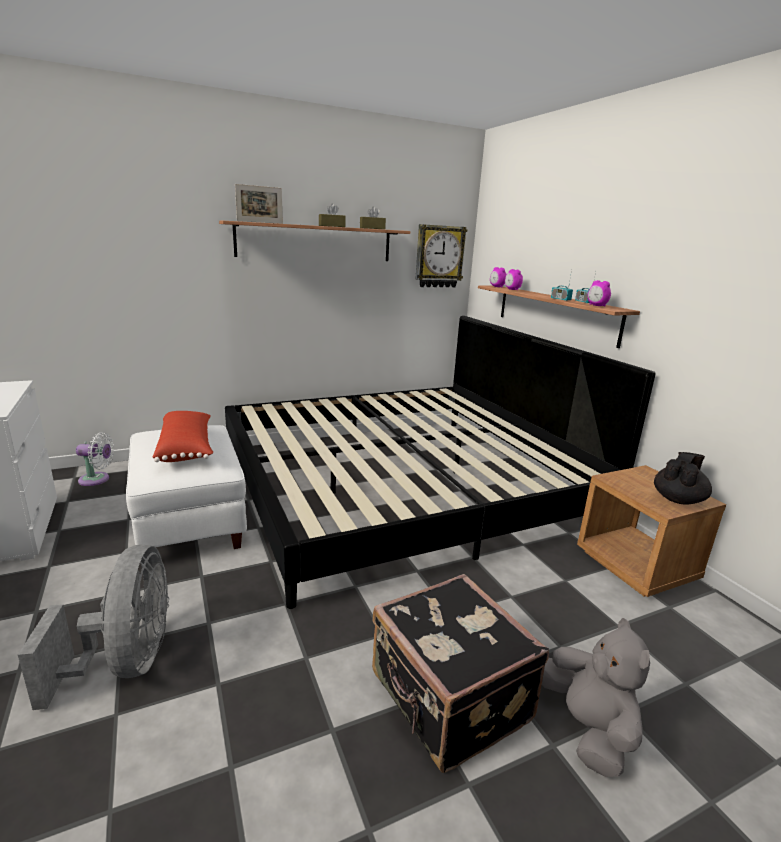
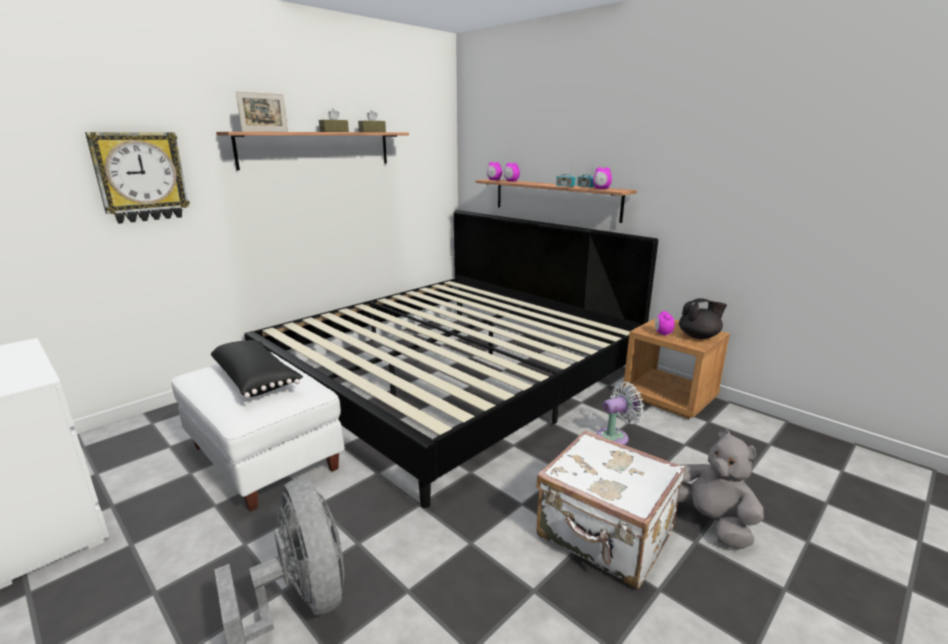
camera: 20 degrees left, 0 degrees up
(97, 479) = (116, 442): white fan -> white fan (615, 437)
(187, 448) = (256, 380): red pillow -> black pillow
(439, 256) = (430, 155): wall clock -> wall clock (141, 177)
(448, 699) = (604, 535): black suitcase -> white suitcase
(631, 486) = (662, 334): none -> alarm clock
(678, 499) = (699, 336): black teapot -> black teapot turned 60 degrees clockwise

